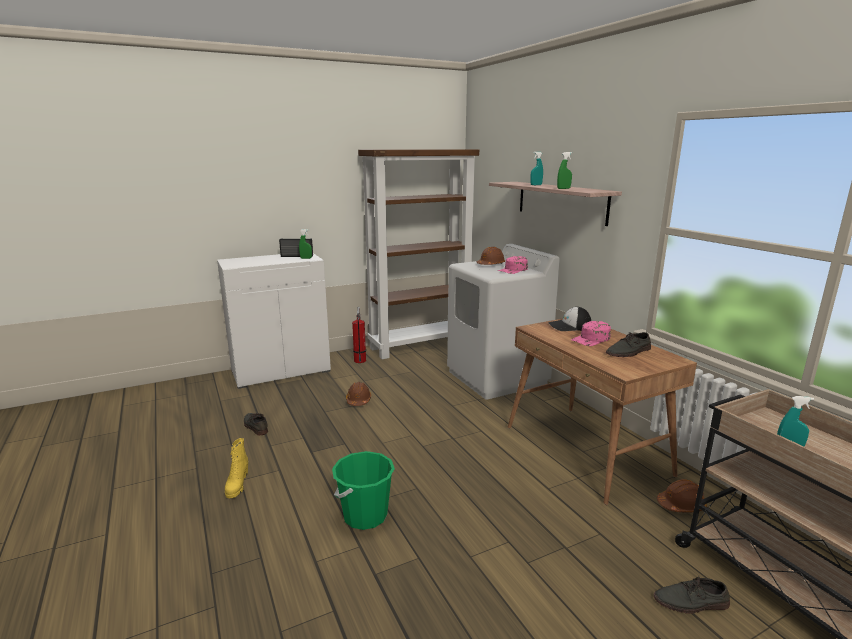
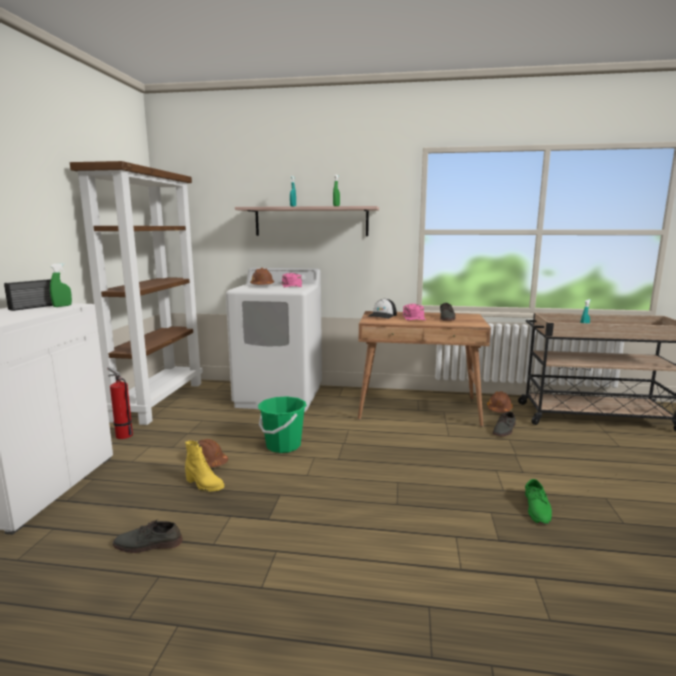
camera: 55 degrees left, 5 degrees down
(237, 485) = (270, 593): yellow boot -> yellow boot (204, 485)
(365, 515) = (413, 520): green bucket -> green bucket (283, 446)
(457, 590) = (537, 508): none -> green shoe
(691, 602) = (582, 441): grey shoe -> grey shoe (504, 429)

